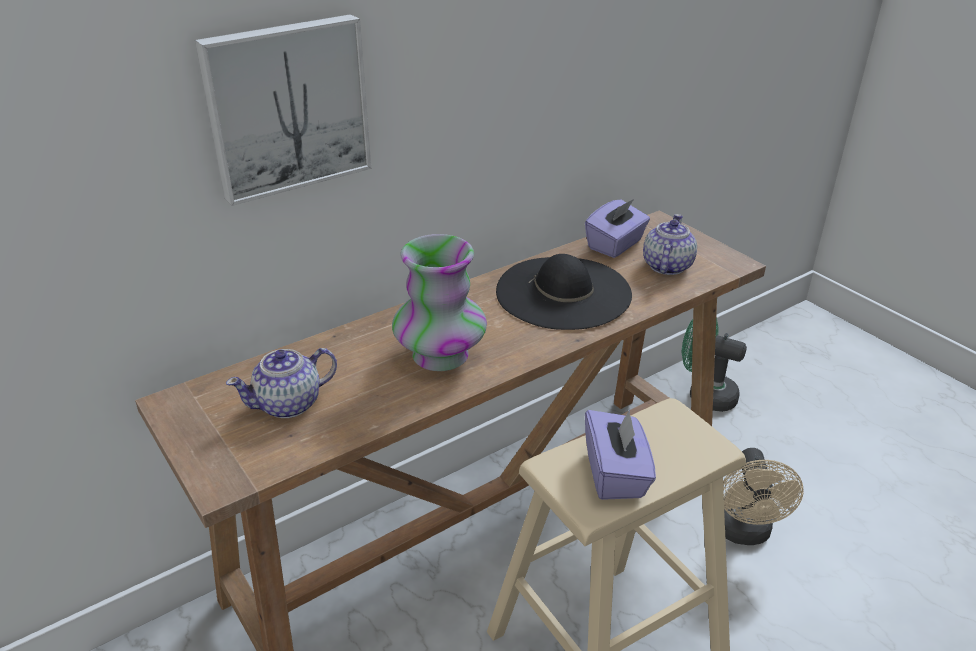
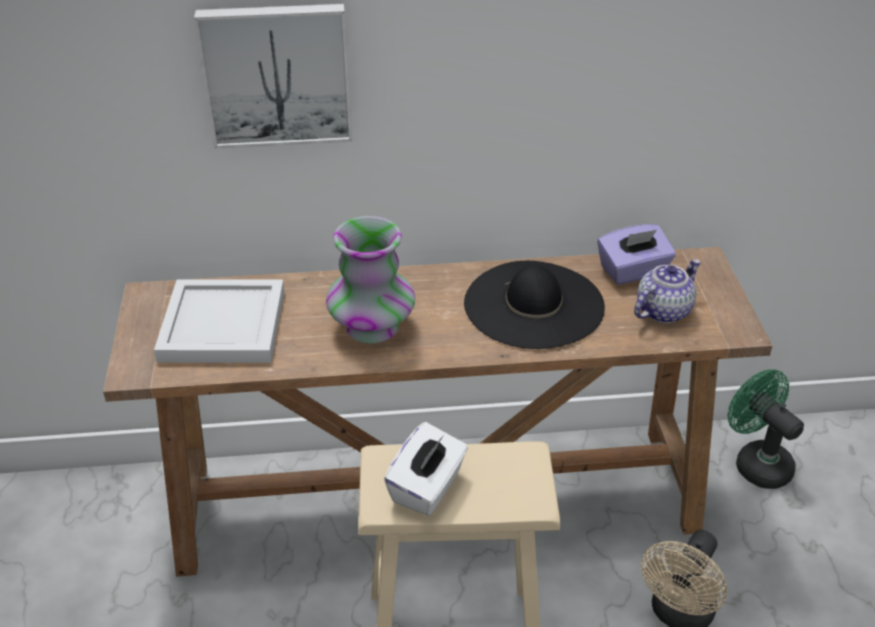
camera: 30 degrees right, 5 degrees up
(289, 404) = (224, 326): teapot -> white tray
(615, 474) = (427, 487): purple tissue box -> white tissue box

